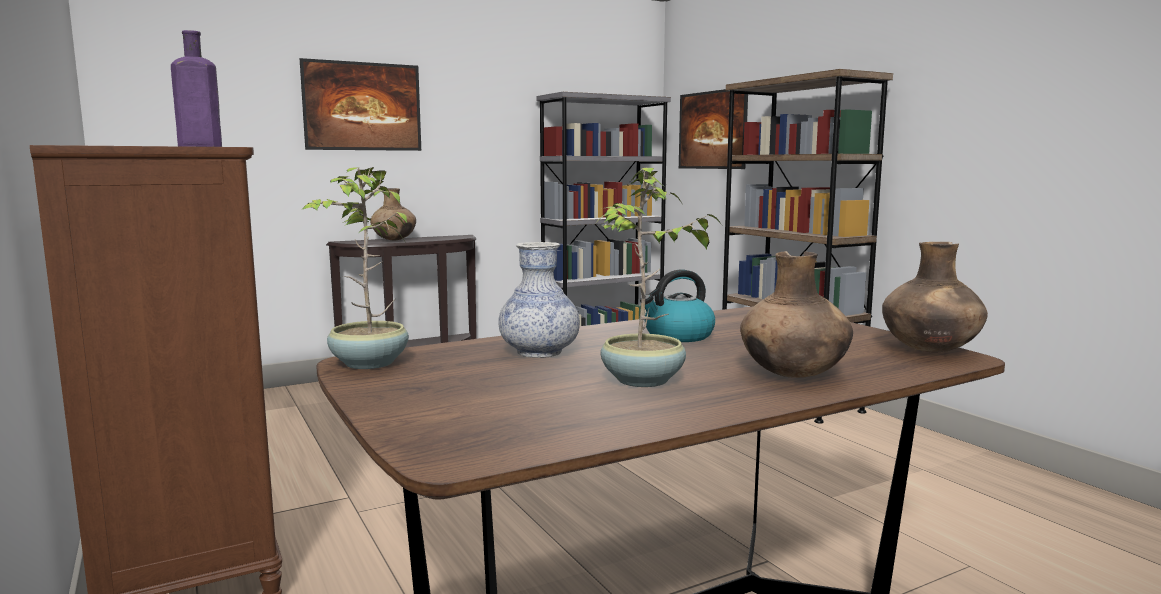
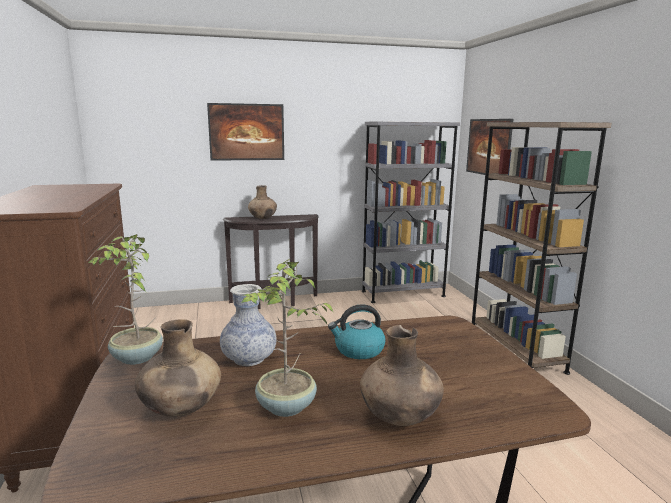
camera: 15 degrees right, 5 degrees up
(197, 146) = (56, 206): purple bottle -> none
(930, 351) = (537, 398): brown vase -> brown vase (181, 409)

